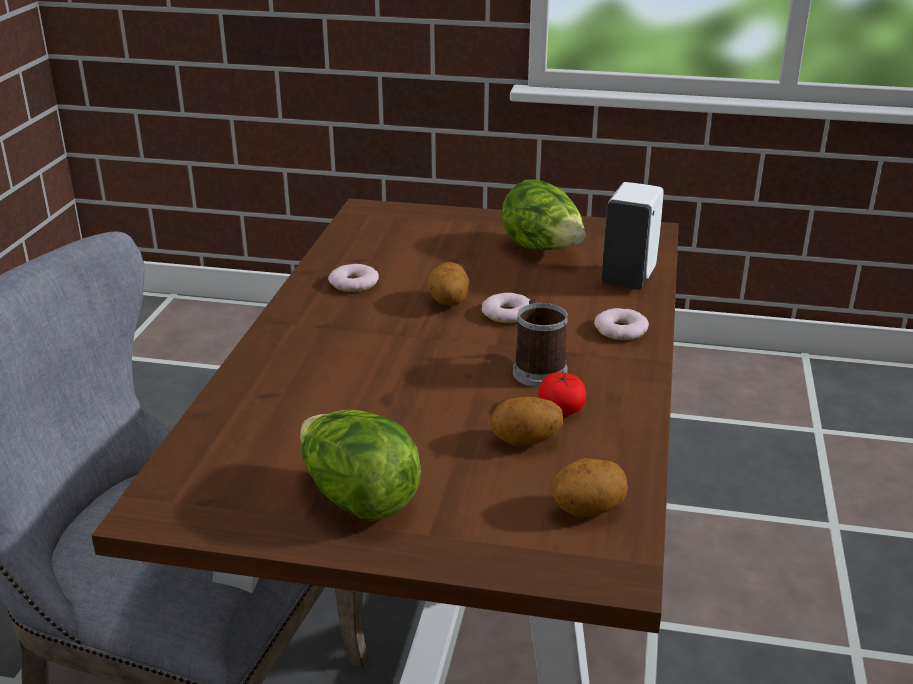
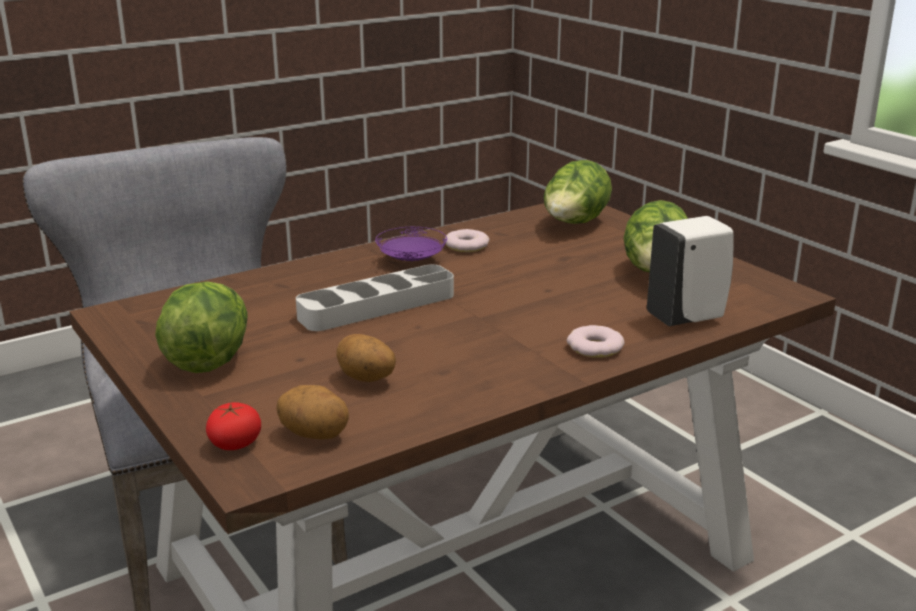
camera: 45 degrees right, 5 degrees down
(338, 318) = (412, 261): none -> purple plate
(397, 373) = (377, 306): none -> grey tray
(401, 229) = (574, 225): none -> lettuce
(448, 302) = (504, 280): potato -> none
(507, 313) = (531, 303): donut -> none
(538, 369) = (472, 344): mug -> none
(561, 409) = (433, 373): tomato -> tomato (235, 443)

